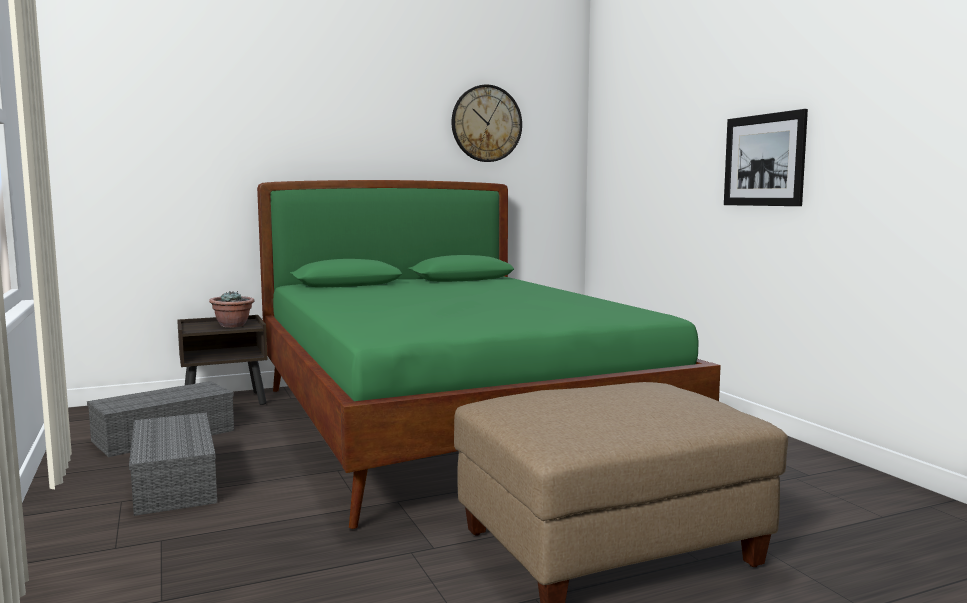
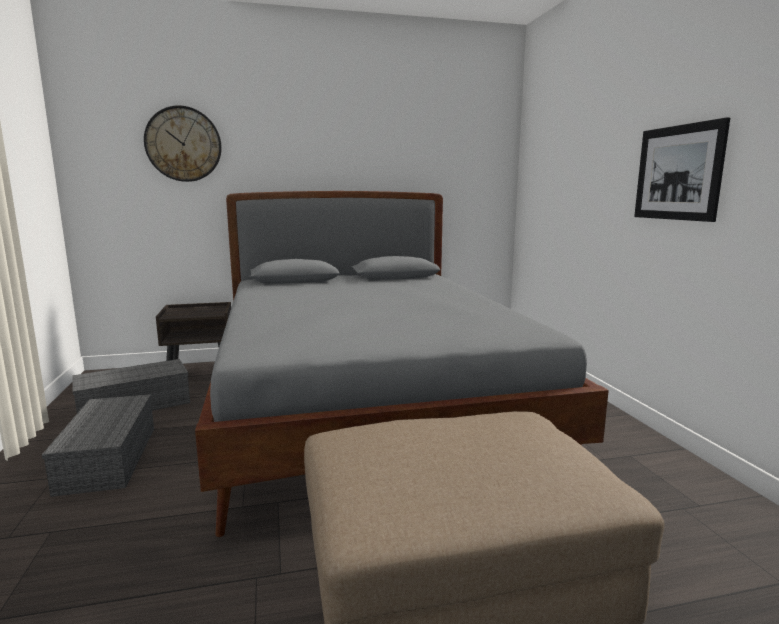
camera: 10 degrees right, 5 degrees up
(233, 325) = (204, 312): potted plant -> none
(451, 424) = (368, 409): green bed -> grey bed
(486, 123) = (426, 140): wall clock -> wall clock (183, 144)

